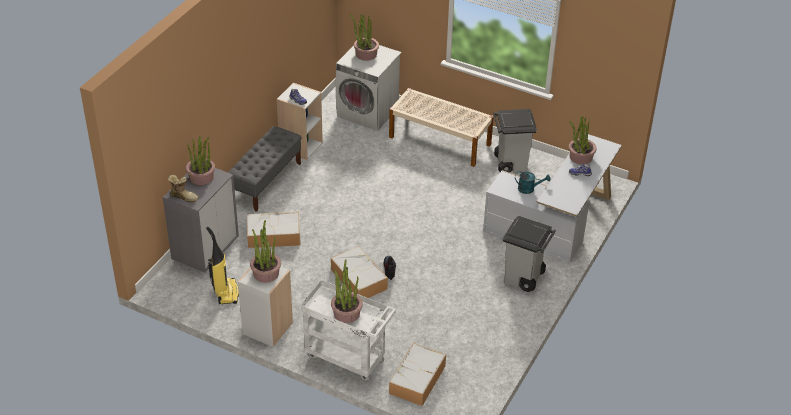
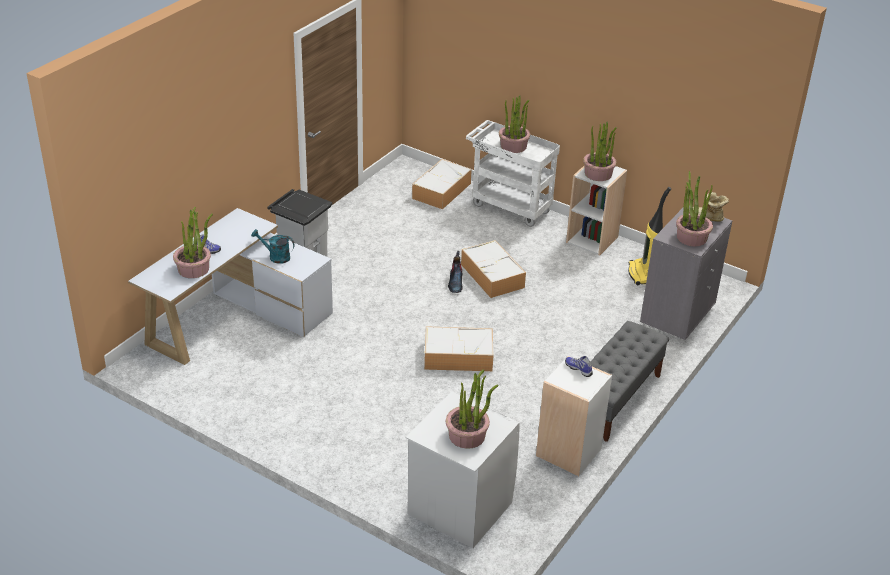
camera: 175 degrees left, 5 degrees down
(273, 235) = (597, 329): storage box -> storage box (459, 356)
(440, 140) = (353, 446): beige bench -> none
(510, 163) = (260, 401): grey trash can -> none

